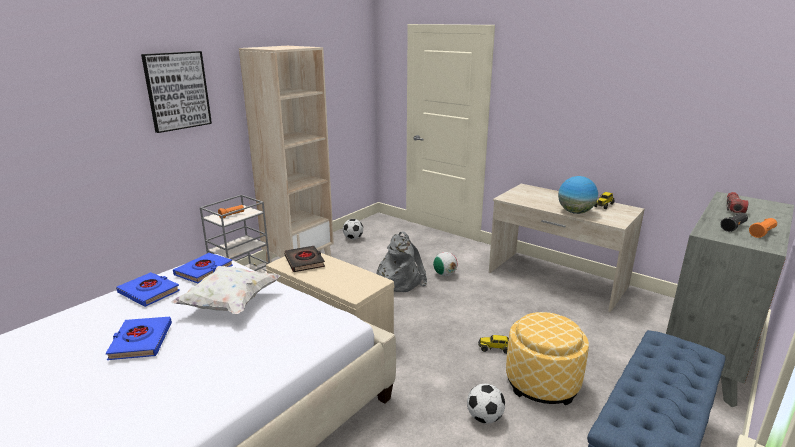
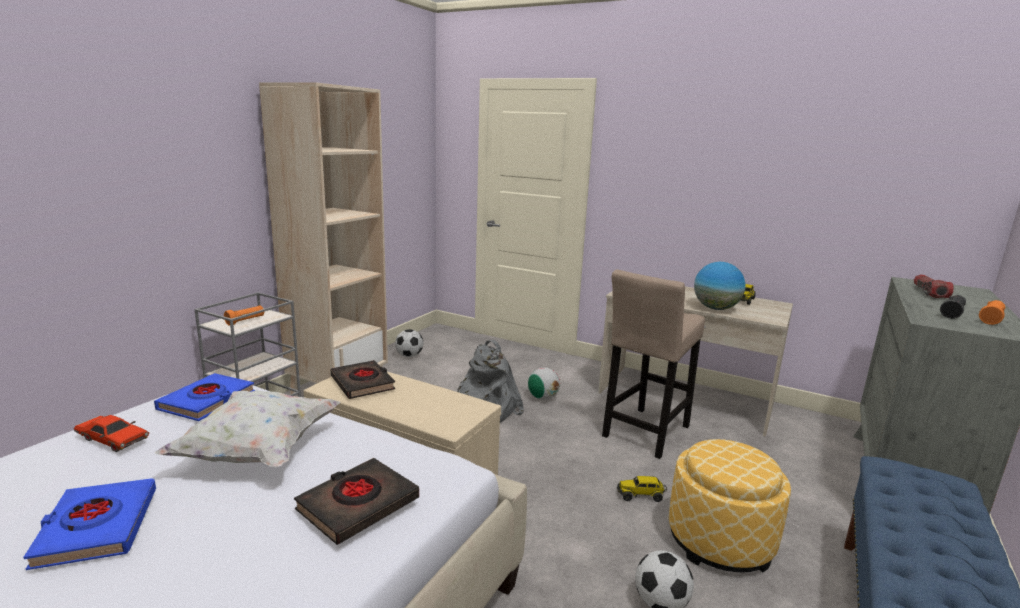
camera: 10 degrees left, 5 degrees down
(149, 292) = (112, 440): blue book -> red toy car
(177, 91) = (164, 133): picture -> none
(281, 339) = (358, 505): none -> black book
(514, 305) = (644, 433): none -> beige stool

